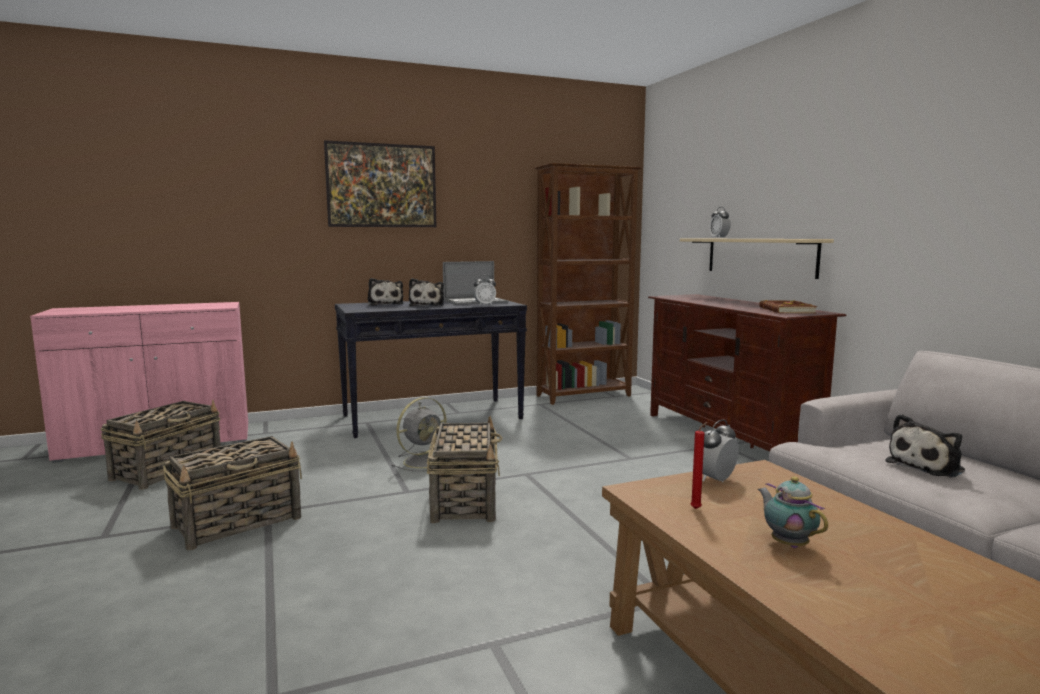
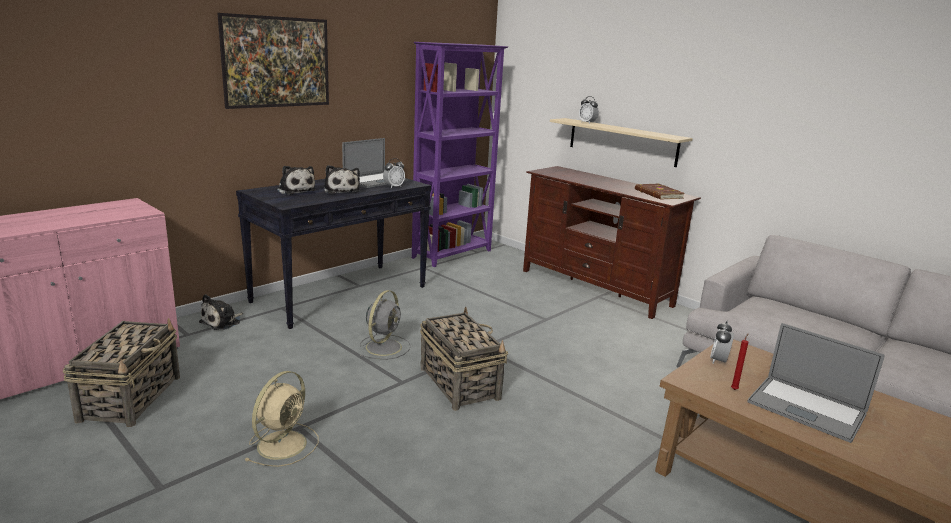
camera: 25 degrees left, 10 degrees up
(239, 522) = (283, 443): basket -> beige fan
(584, 396) = (453, 254): brown bookcase -> purple bookcase
(787, 544) = (806, 408): teapot -> laptop
(927, 466) = (798, 323): plush toy -> plush toy (222, 322)

